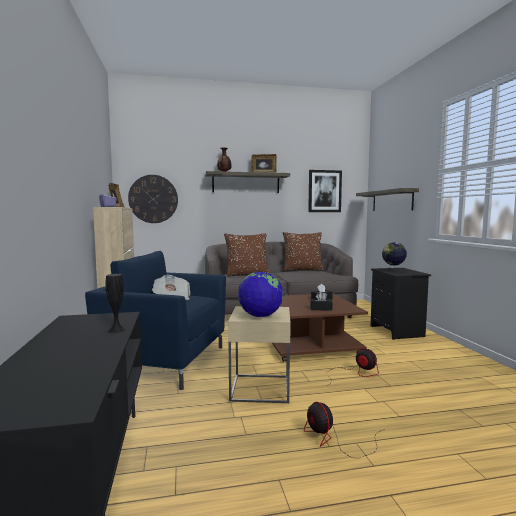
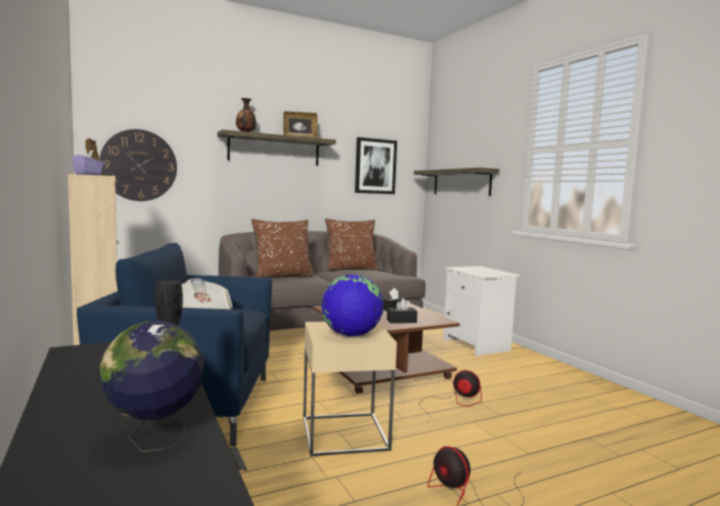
camera: 15 degrees left, 0 degrees up
(393, 271) = (475, 271): globe -> globe (154, 440)
(398, 331) = (477, 345): black nightstand -> white nightstand

